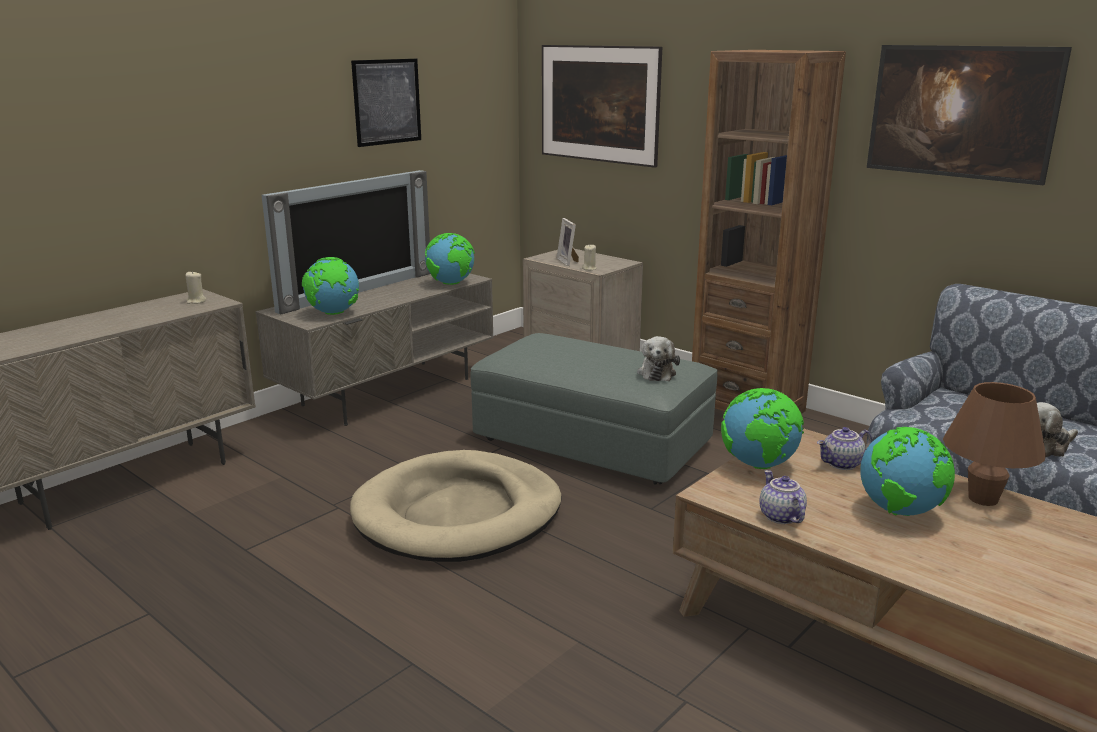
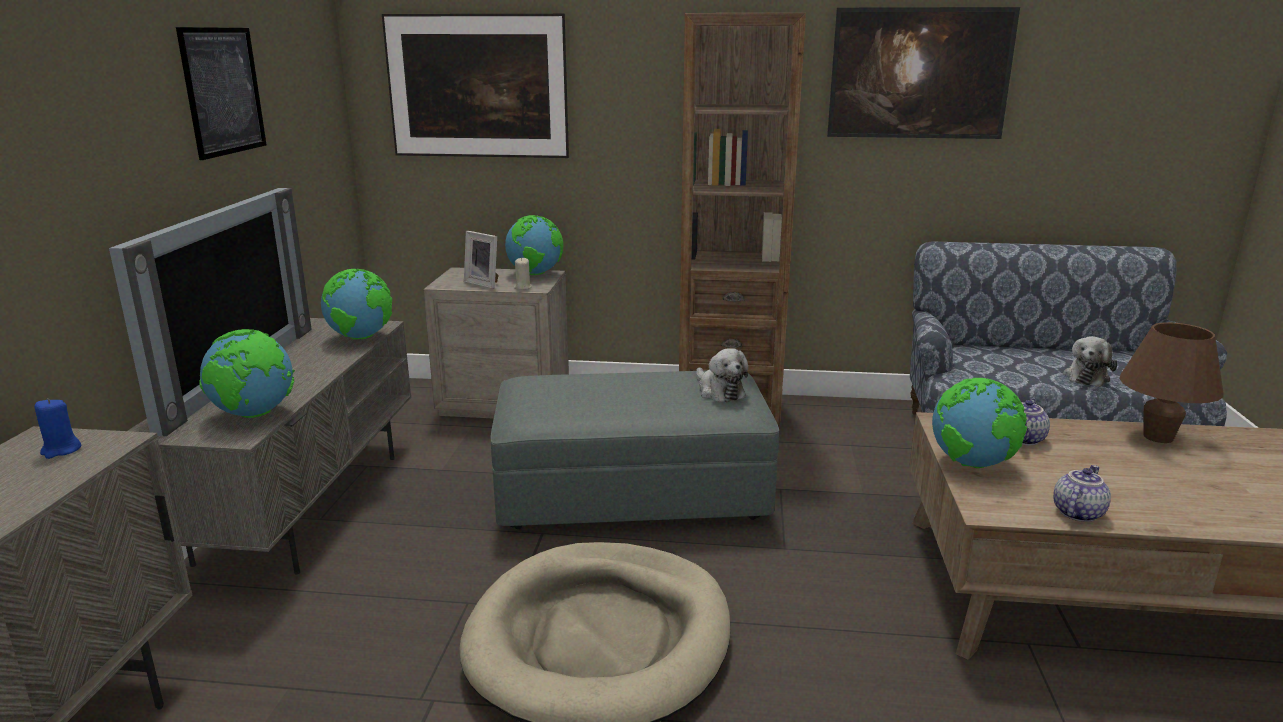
camera: 35 degrees left, 0 degrees up
(196, 301) = (61, 450): beige candle -> blue candle
(779, 516) = (1076, 512): teapot -> teapot turned 90 degrees clockwise
(900, 511) = (1136, 471): globe -> globe (535, 274)

